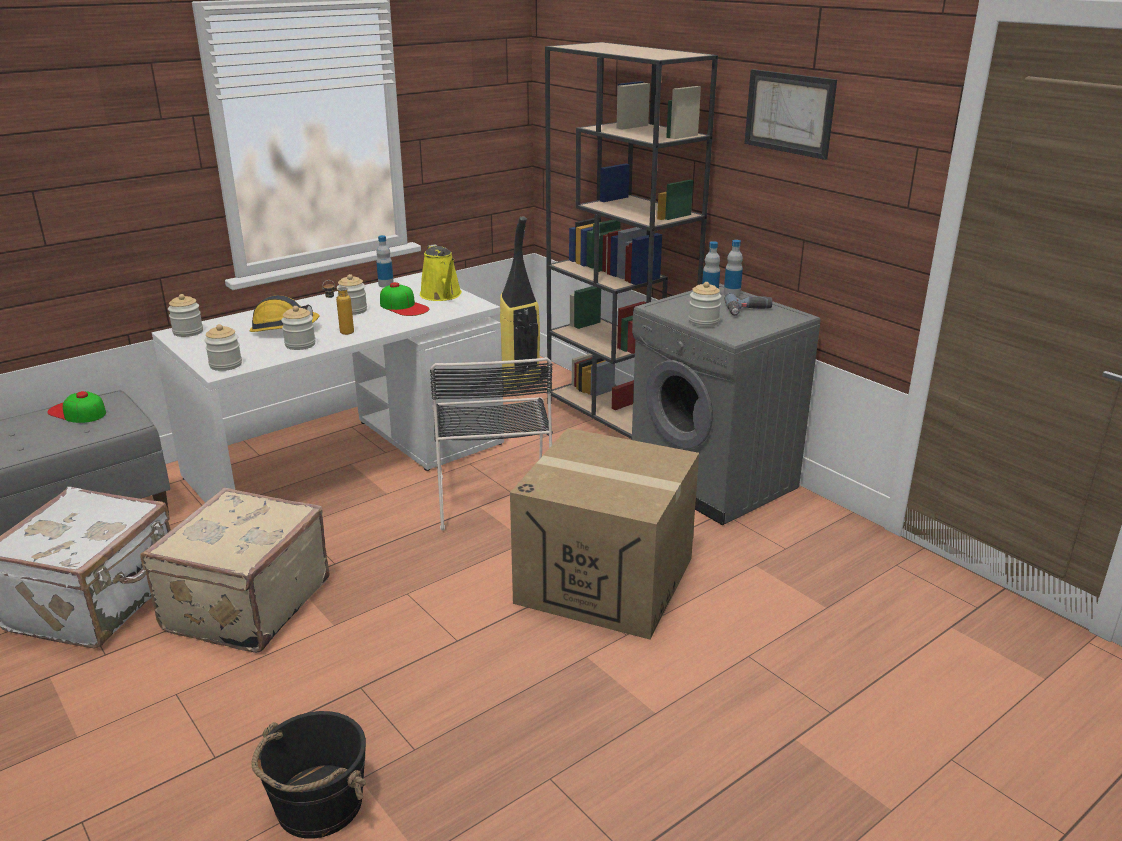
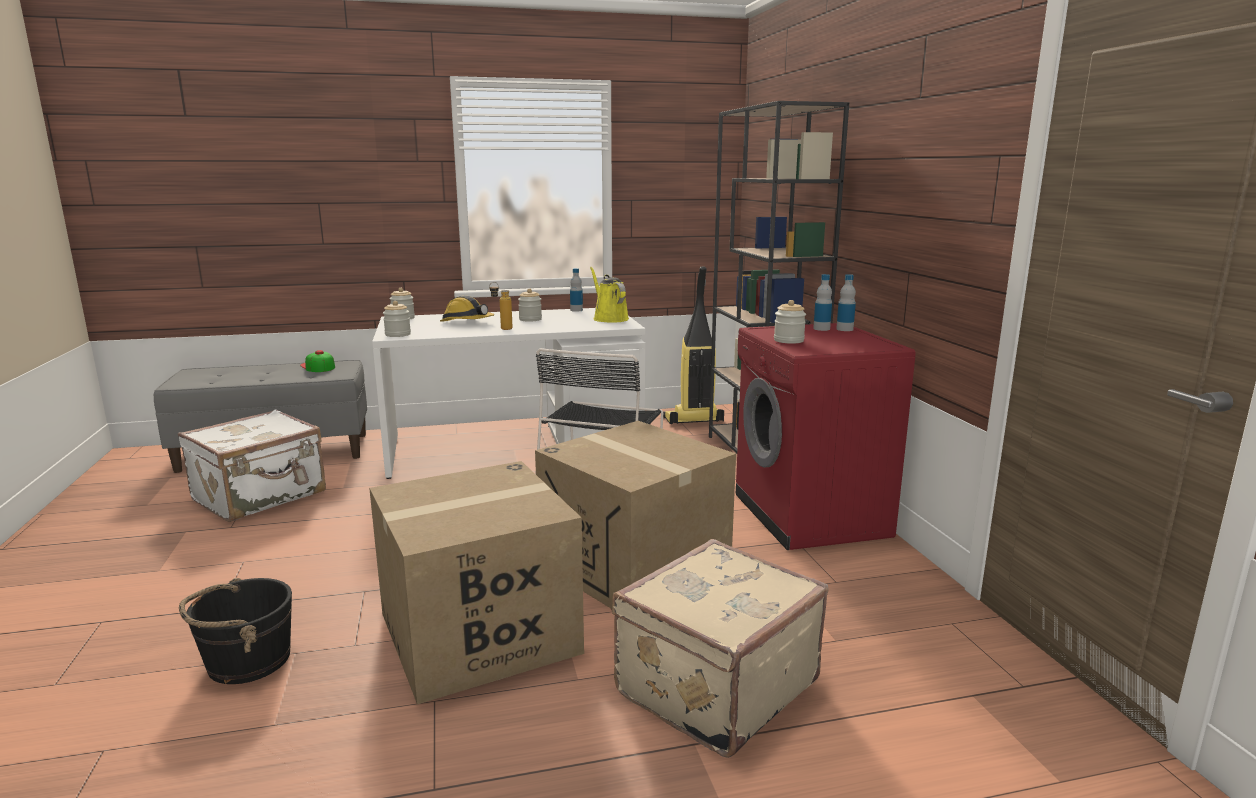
camera: 25 degrees right, 10 degrees down
(244, 605) = (346, 519): beige suitcase -> beige suitcase (713, 686)
(300, 344) = (464, 331): jar -> none
(404, 307) = (570, 321): cap -> none
(442, 295) = (609, 318): yellow watering can -> yellow watering can turned 150 degrees clockwise
(525, 697) = (478, 633): none -> cardboard box
(711, 482) = (807, 516): grey washing machine -> red washing machine
(748, 311) = (846, 339): power drill -> none
(789, 113) = (899, 145): picture -> none

